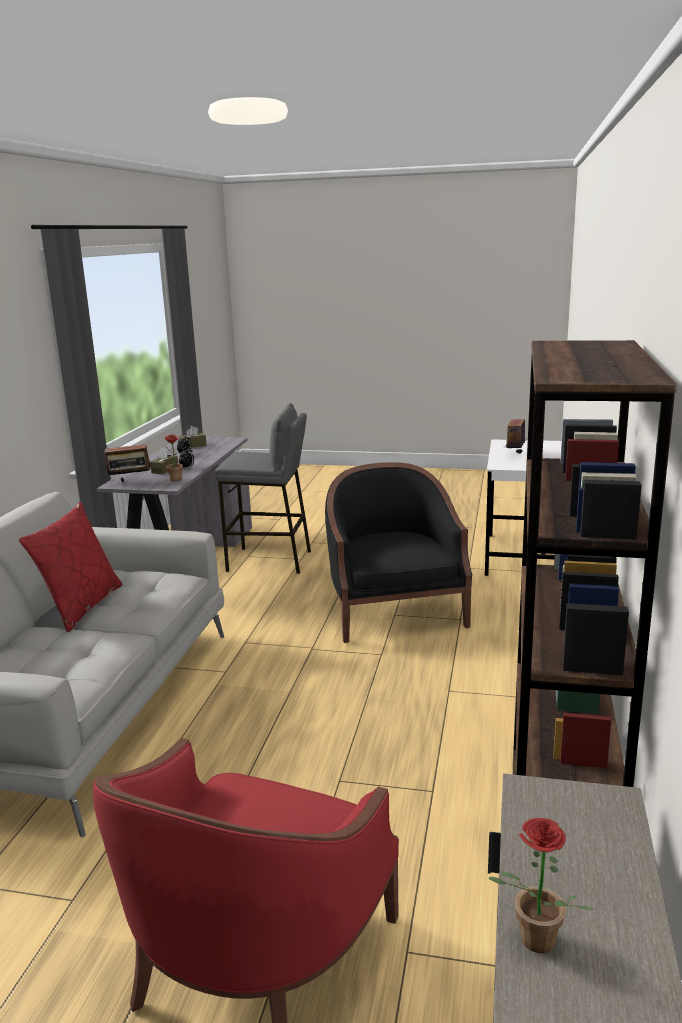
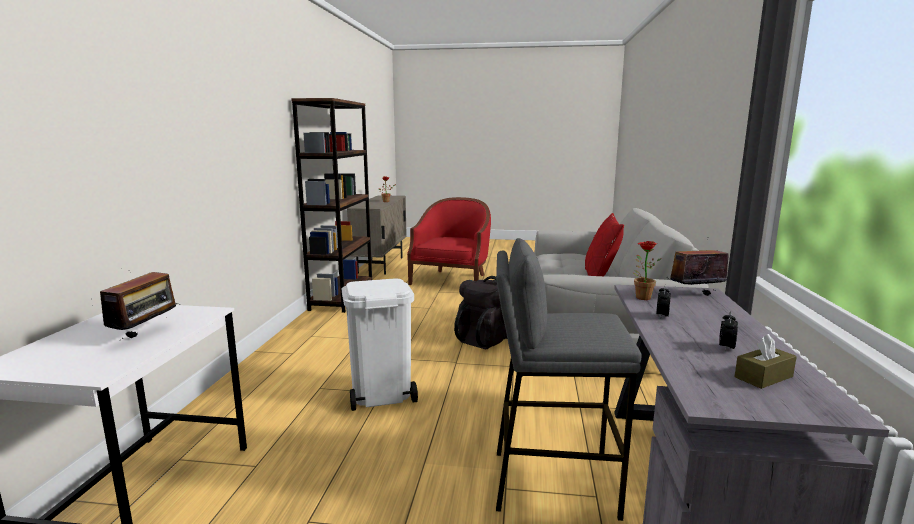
camera: 175 degrees right, 5 degrees down
(165, 470) = (689, 312): brown tissue box -> none
(257, 687) = (486, 339): none -> black backpack
(394, 612) = (380, 395): black armchair -> white trash can

